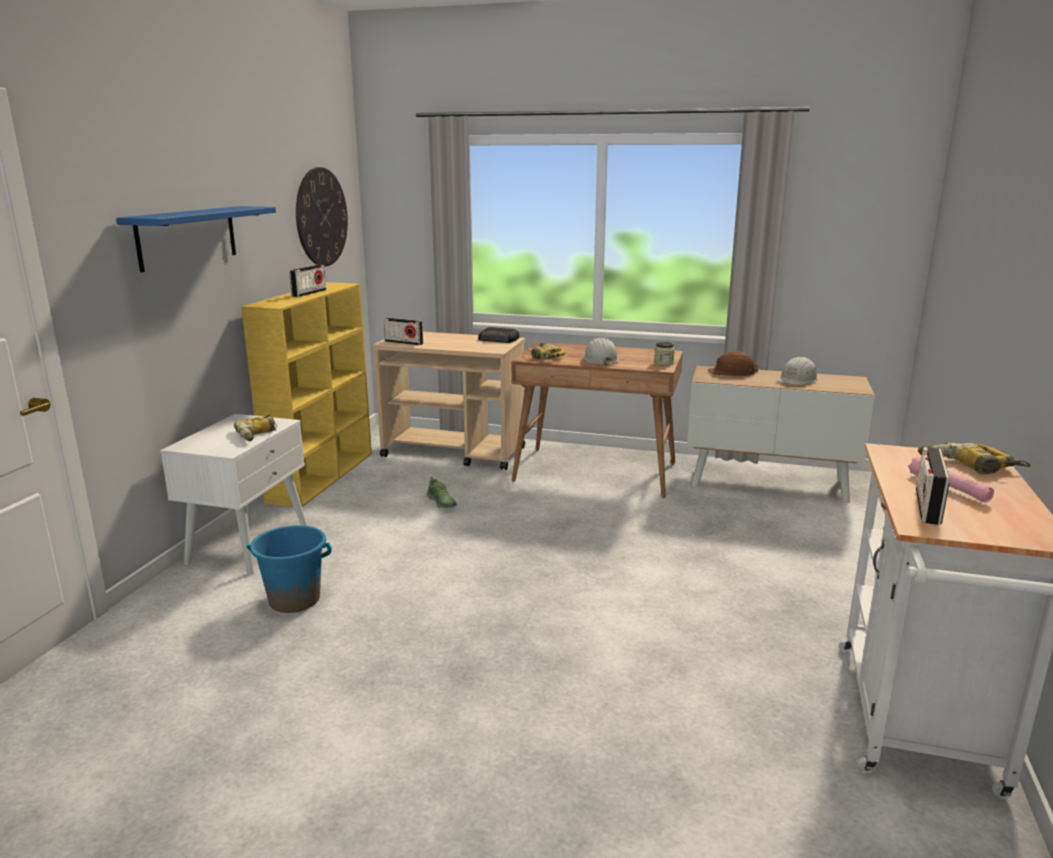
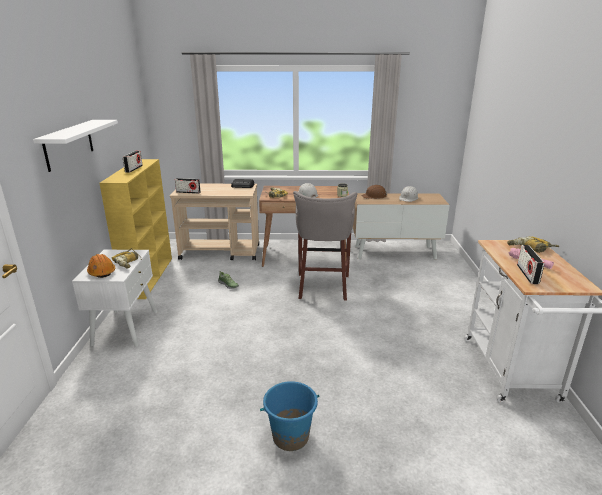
camera: 15 degrees left, 5 degrees up
(187, 237) = (69, 144): blue shelf -> white shelf
(209, 443) = (101, 272): none -> orange hard hat
(295, 600) = (172, 358): blue bucket -> blue bucket (290, 436)
(321, 217) = (130, 119): wall clock -> none
(603, 525) = (323, 287): none -> grey stool

